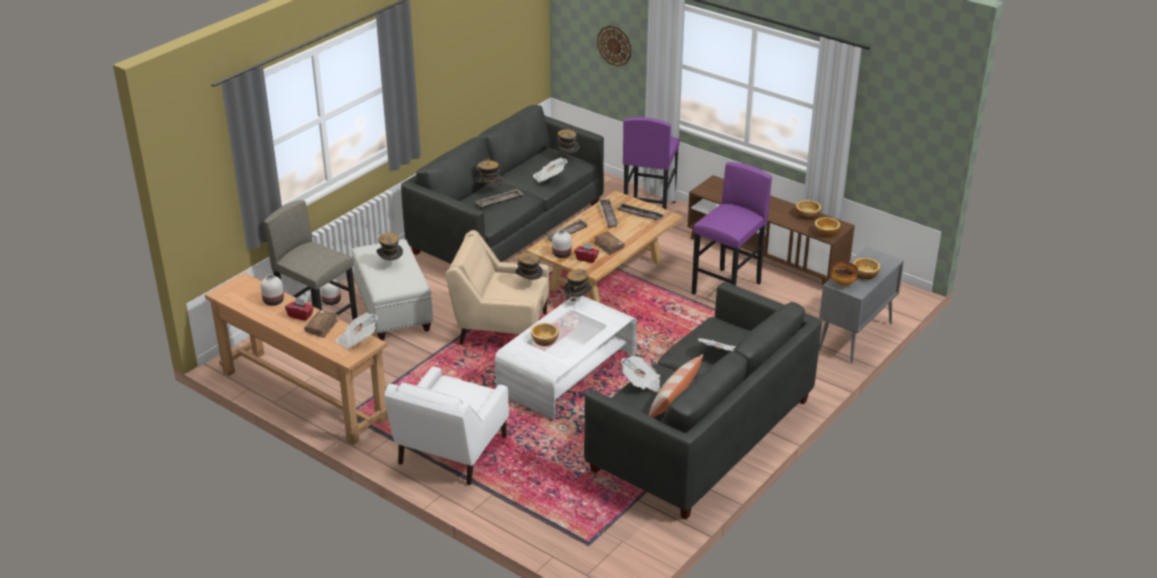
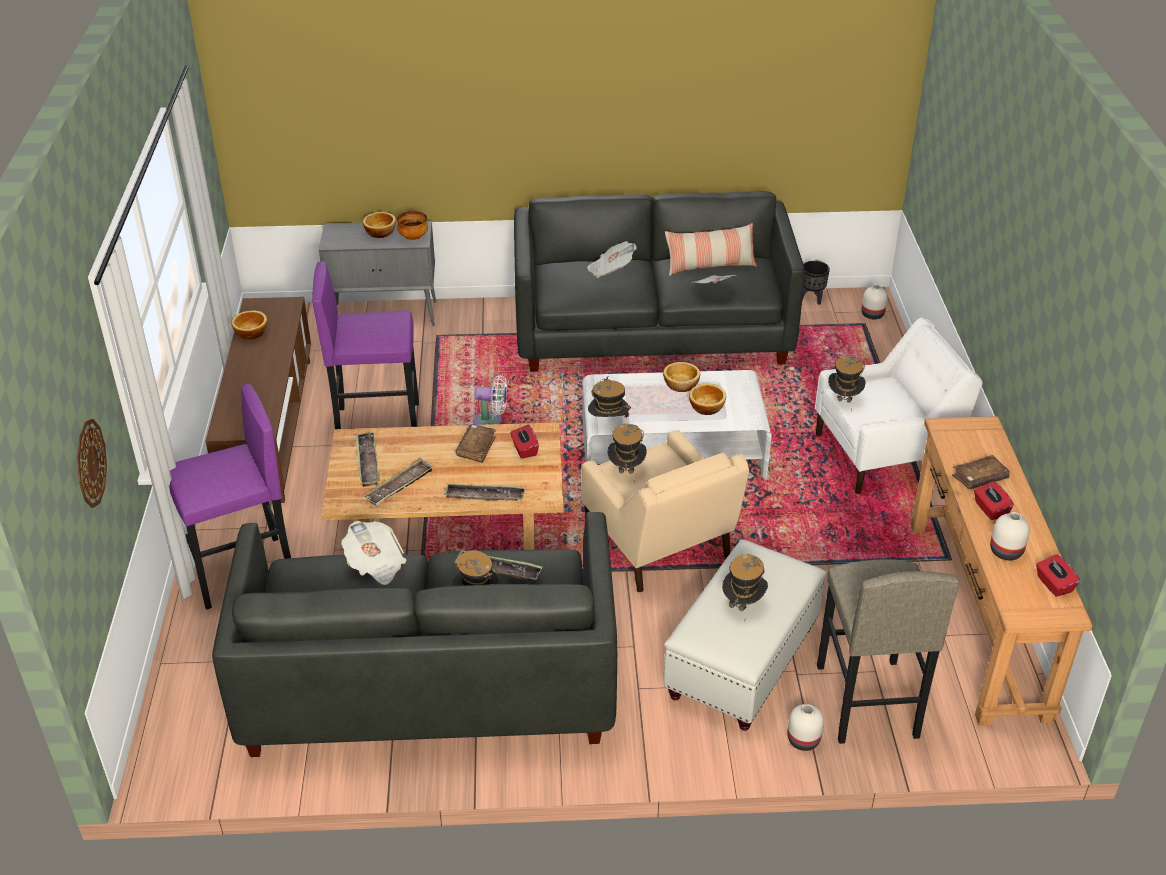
camera: 130 degrees left, 5 degrees up
(237, 300) = (1053, 584): none -> red tissue box
(357, 340) = (954, 439): newspaper -> none
(561, 254) = (537, 474): white vase -> white vase (872, 315)
(567, 158) = (292, 583): hat -> hat (844, 400)
(654, 542) = (812, 298): none -> black planter
(680, 325) = (491, 422): none -> white fan
(826, 233) = (283, 307): bowl -> bowl (681, 385)

